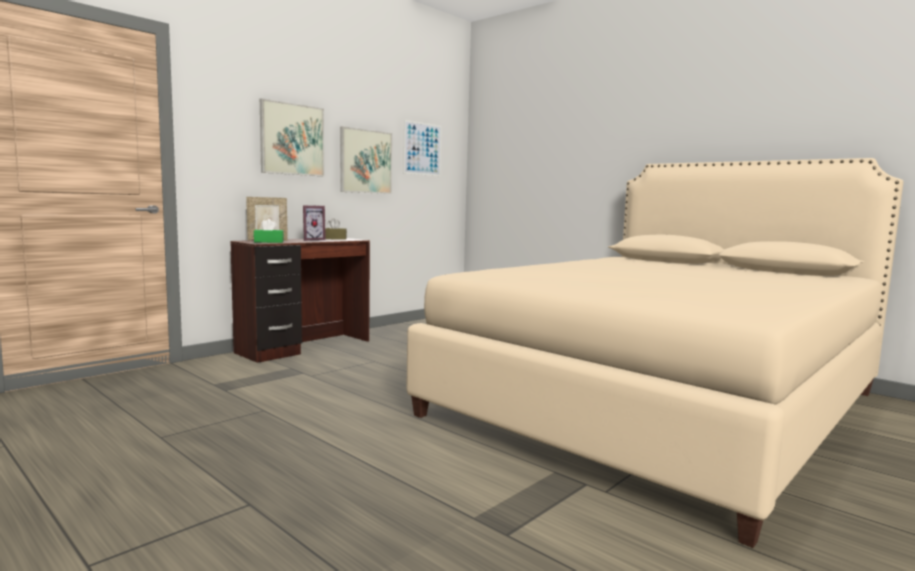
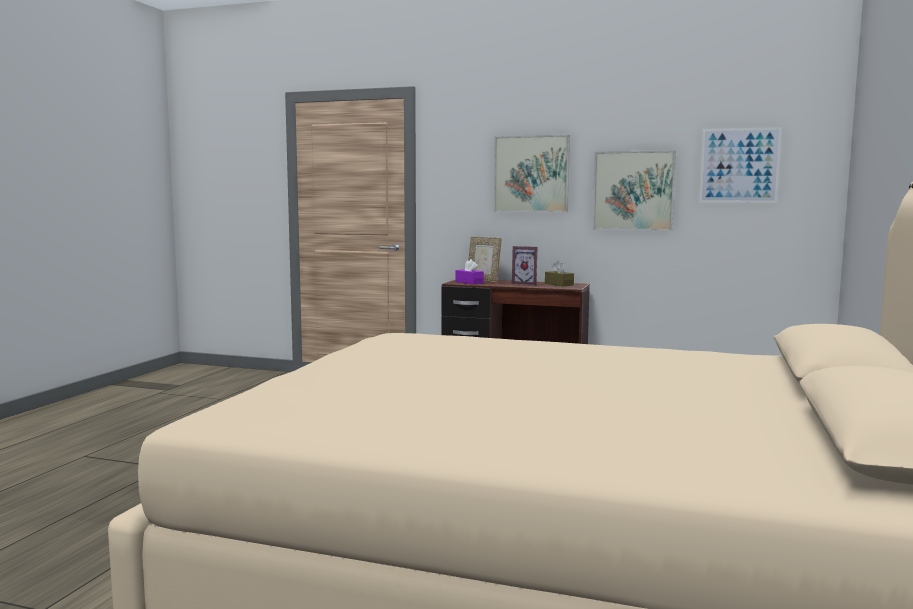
camera: 65 degrees right, 0 degrees up
(268, 242) = (469, 282): green tissue box -> purple tissue box

